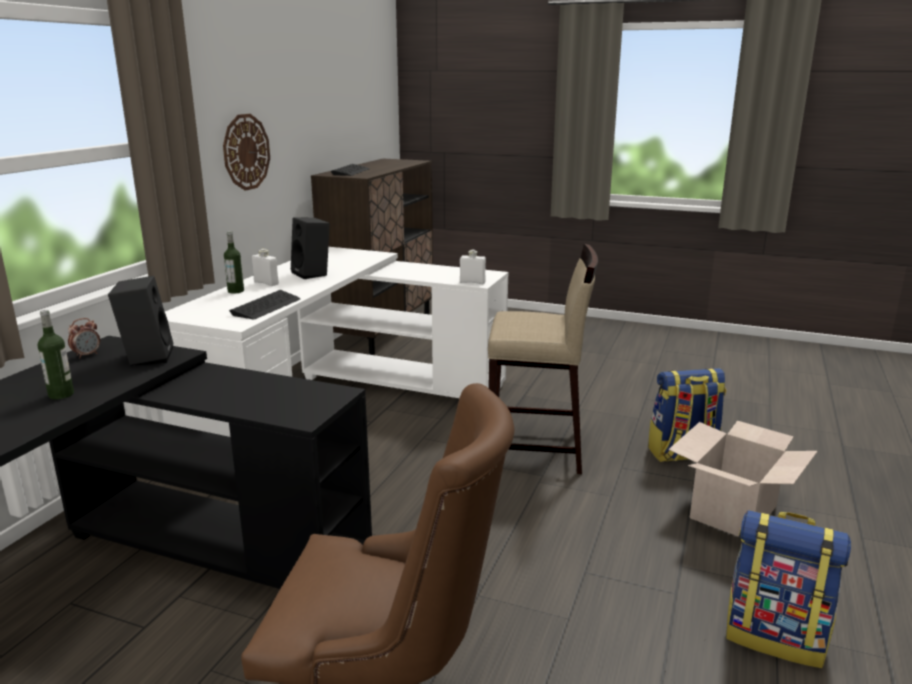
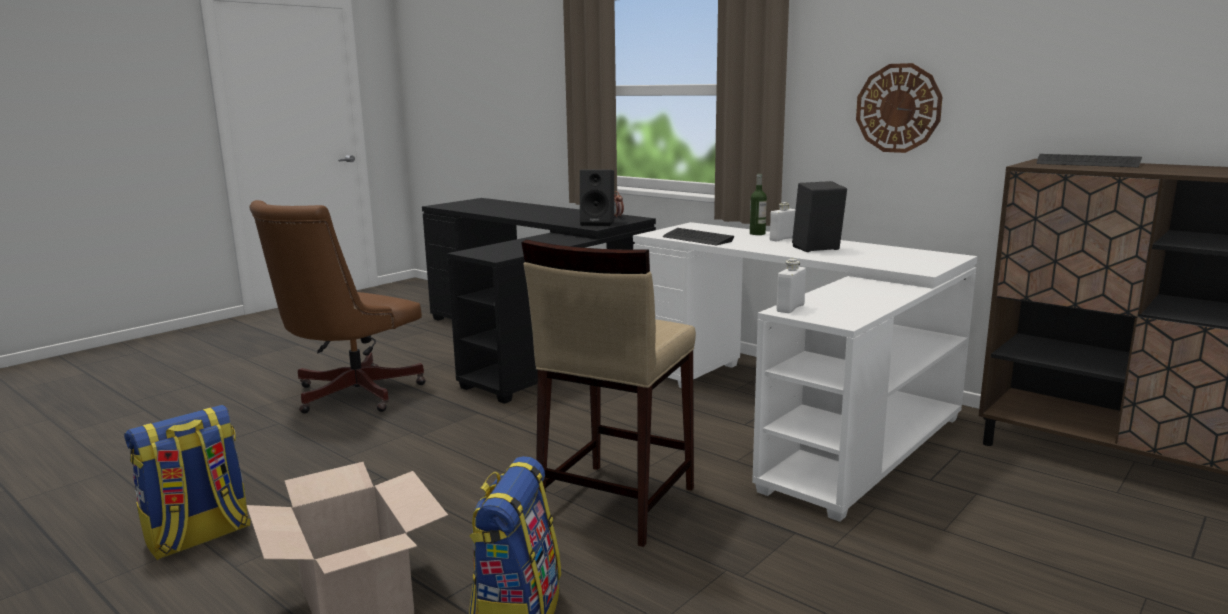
camera: 110 degrees right, 5 degrees down
(61, 394) = (551, 216): bottle -> none

